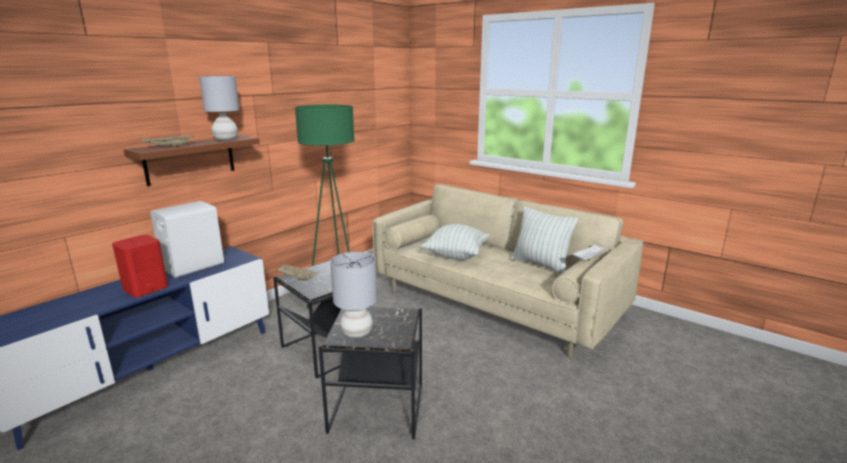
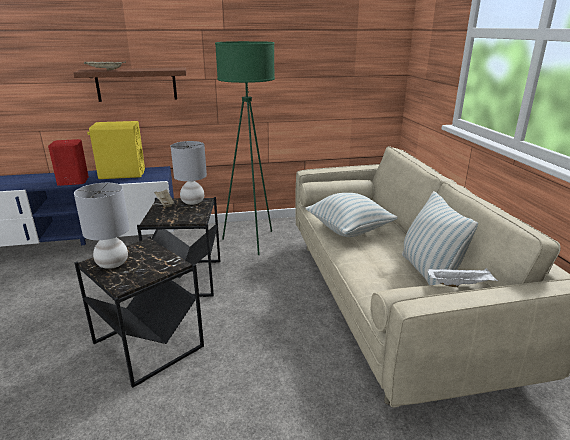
camera: 40 degrees right, 5 degrees up
(192, 266) = (122, 174): white speaker -> yellow speaker
(226, 139) = (159, 69): grey table lamp -> grey table lamp (192, 202)

